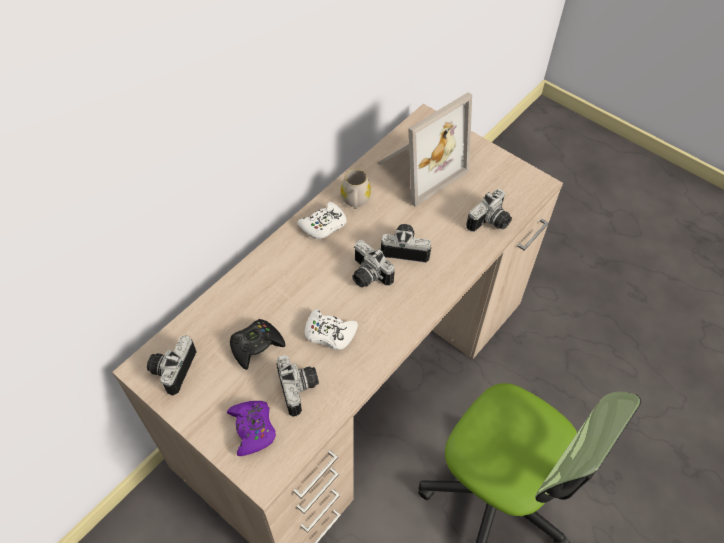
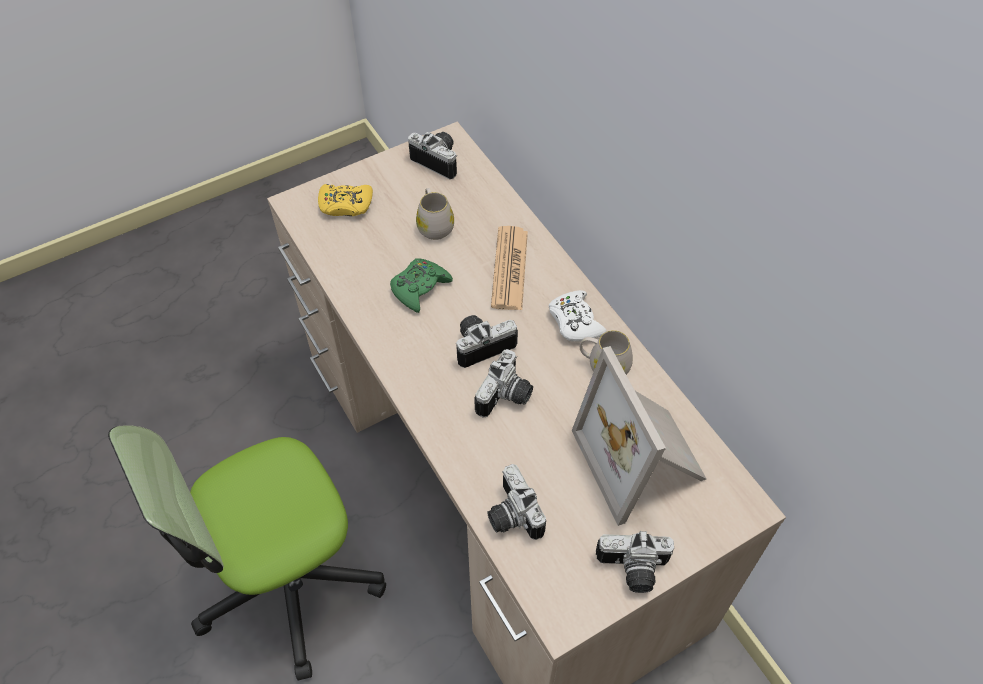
camera: 110 degrees right, 0 degrees up
(253, 429) = (345, 205): purple game controller -> yellow game controller
(256, 346) = (434, 225): black game controller -> white mug
(287, 278) = (509, 269): none -> newspaper
(300, 389) = (368, 249): camera -> camera (632, 571)
(329, 333) = (420, 288): white game controller -> green game controller

